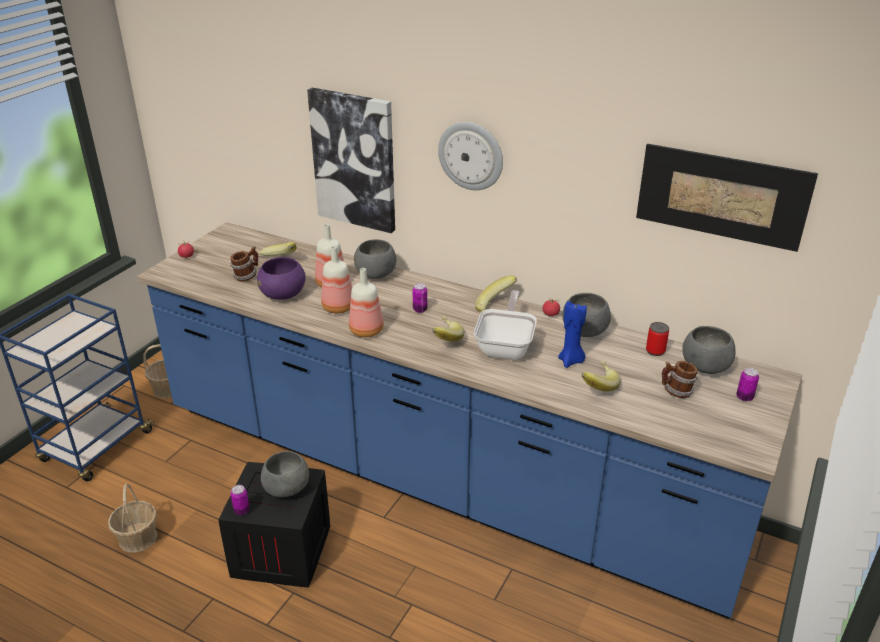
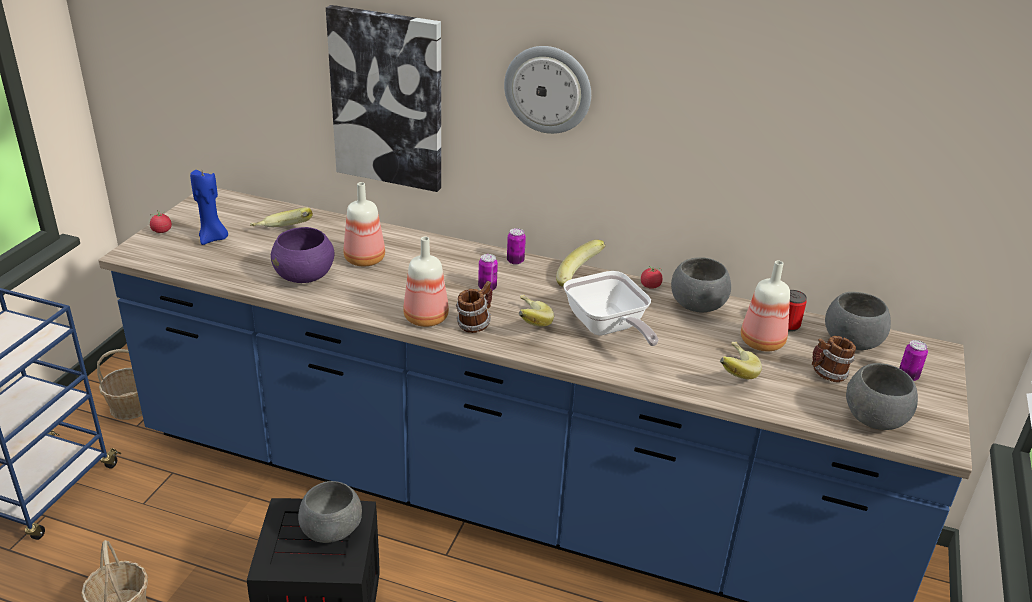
camera: 10 degrees left, 0 degrees up
(241, 511) = (276, 565): can -> can (515, 261)
(246, 276) = (249, 254): mug -> mug (474, 324)
(339, 307) = (383, 290): bottle -> bottle (763, 342)
(375, 275) = (418, 246): grey bowl -> grey bowl (873, 419)
(506, 346) = (607, 329): frying pan -> frying pan turned 150 degrees clockwise
(571, 361) = (692, 343): blue candle -> blue candle (213, 239)
(721, 196) = (873, 132): picture -> none

